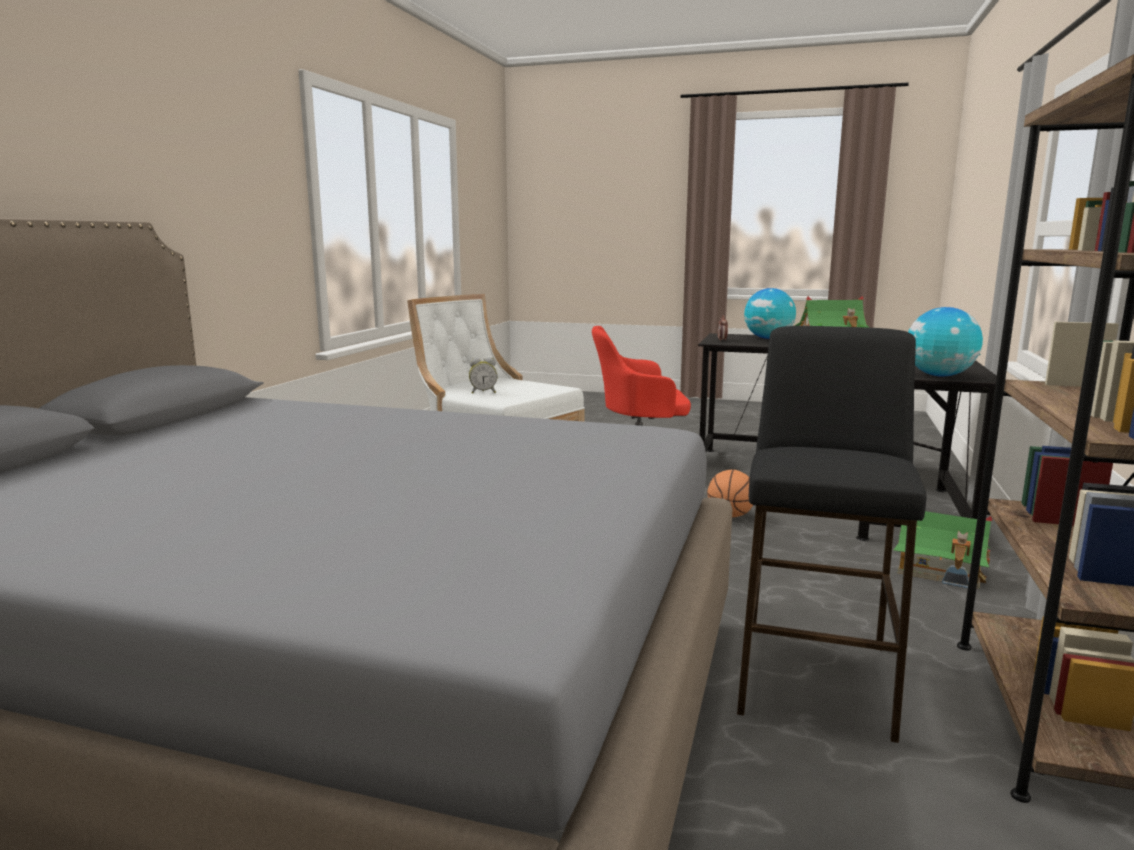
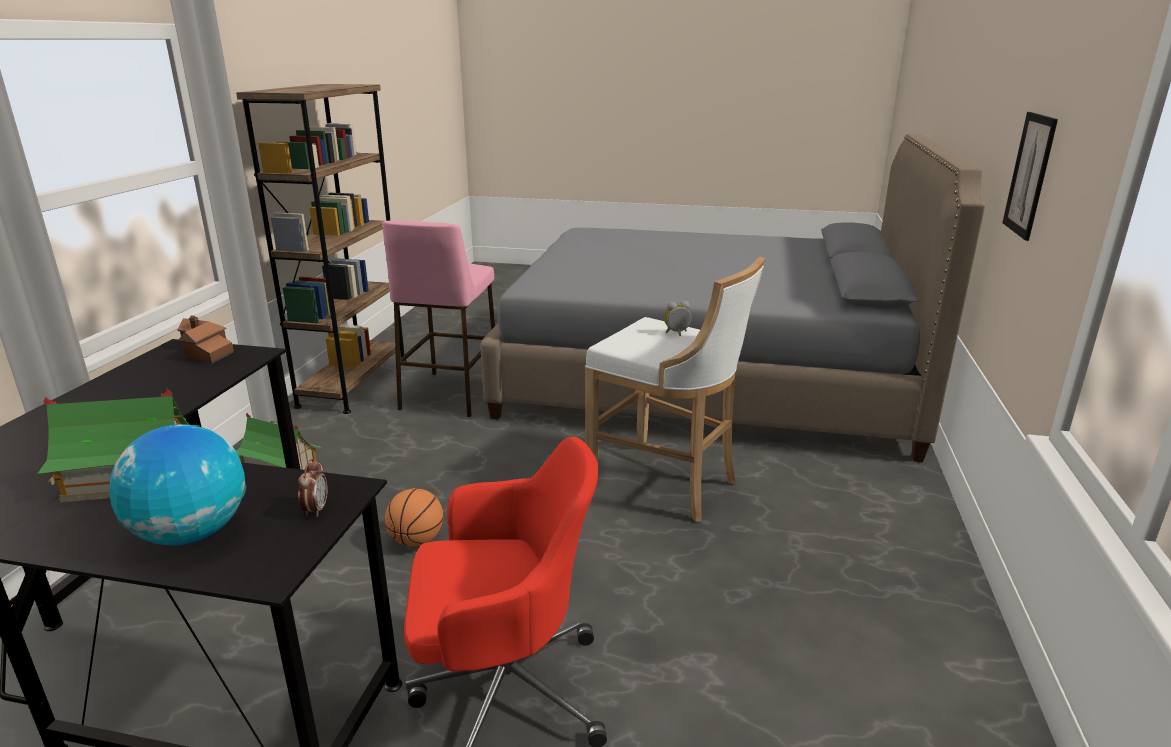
camera: 175 degrees right, 10 degrees up
(207, 212) = (1029, 175): none -> picture
(815, 677) = (450, 394): black stool -> pink stool
(939, 376) = (204, 352): globe -> toy house

